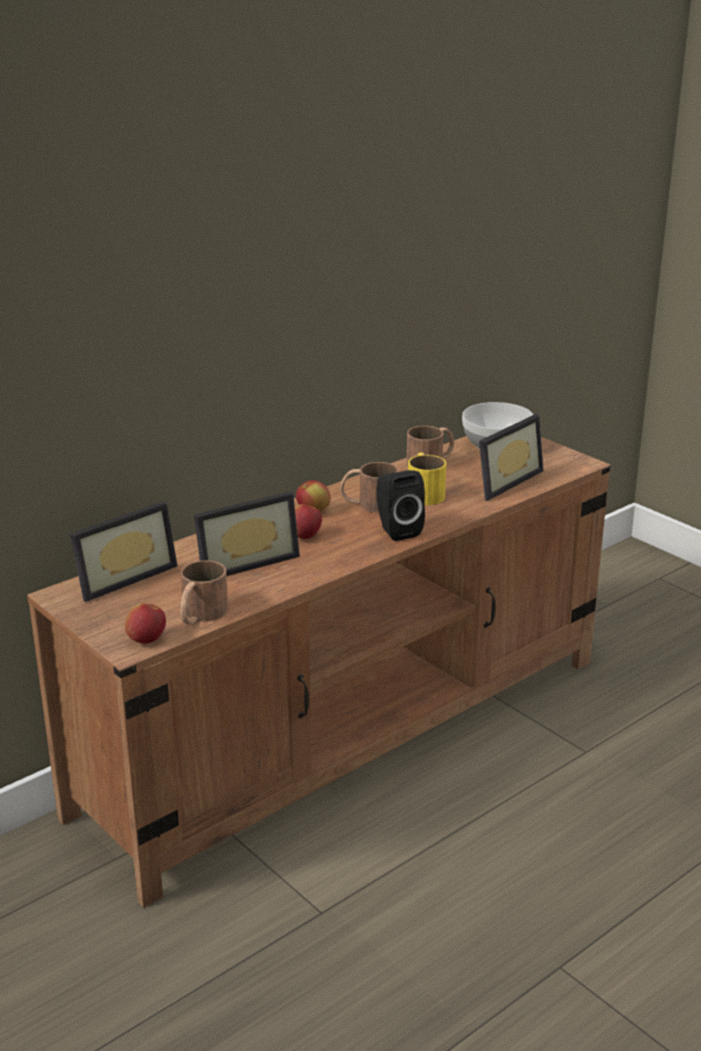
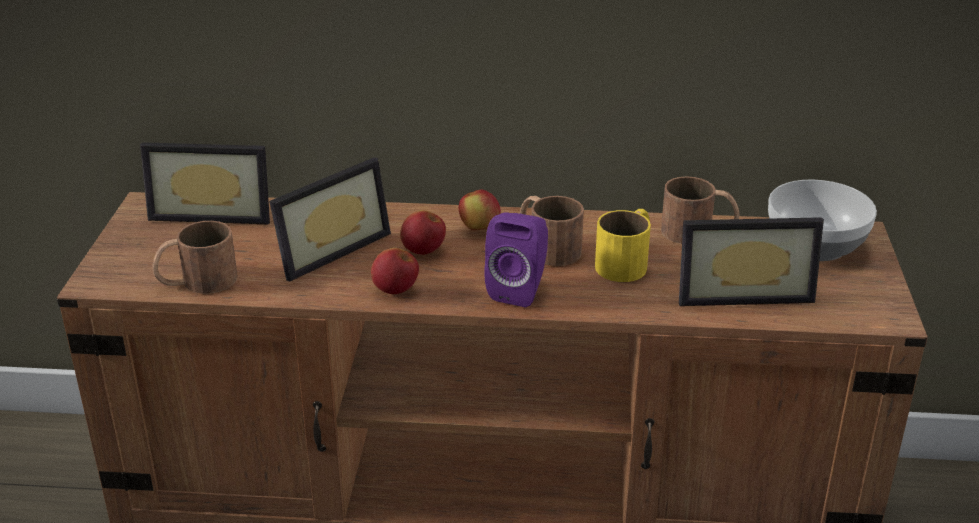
camera: 45 degrees right, 5 degrees up
(146, 640) = (120, 281): apple -> apple (395, 290)
(244, 561) = (327, 249): picture frame -> picture frame turned 60 degrees counterclockwise
(396, 530) = (519, 290): black speaker -> purple speaker

